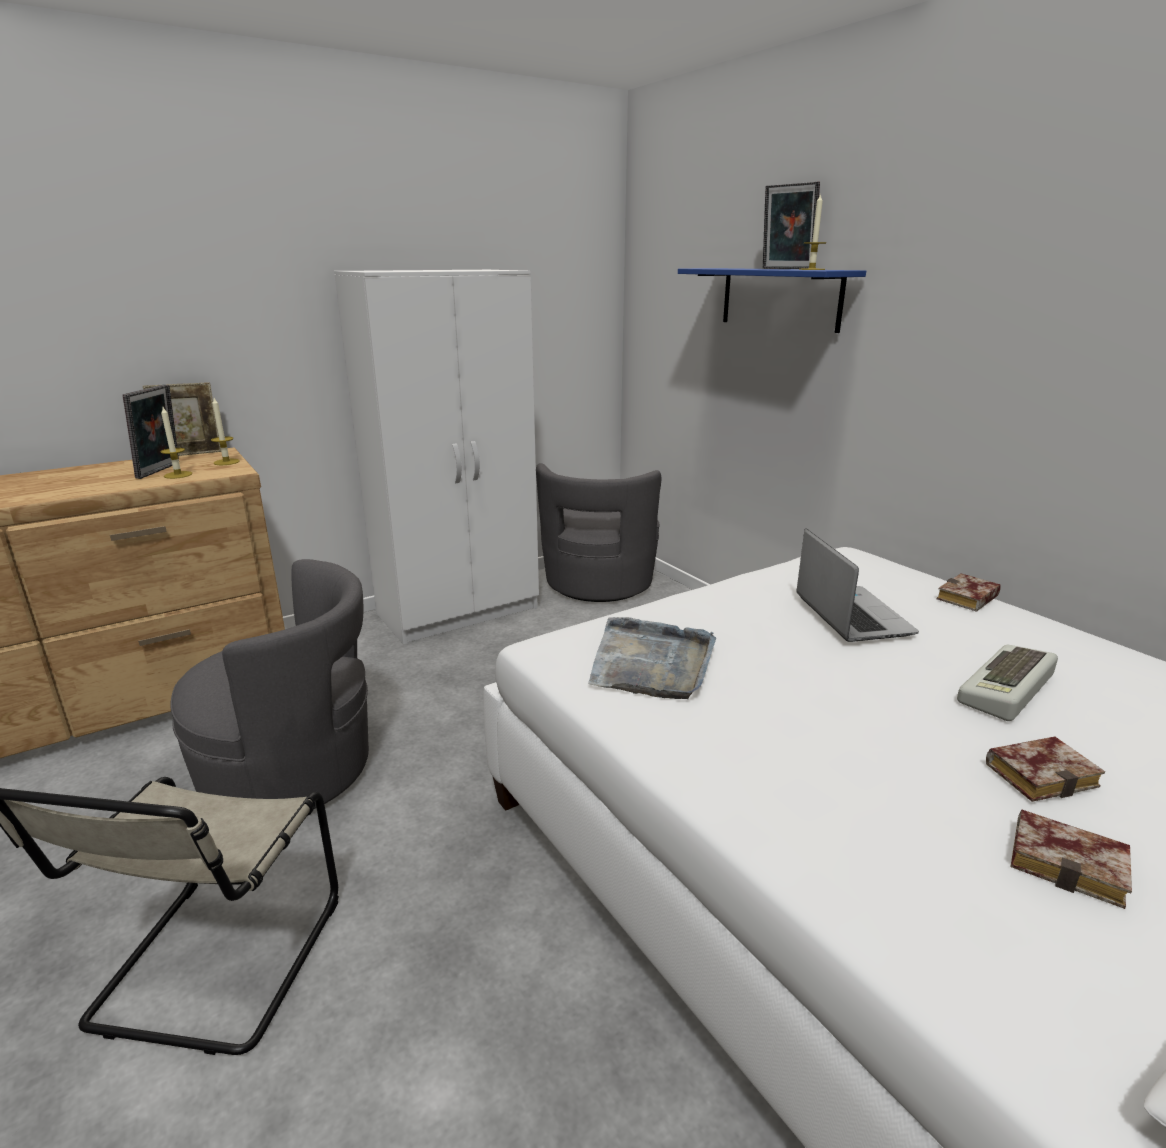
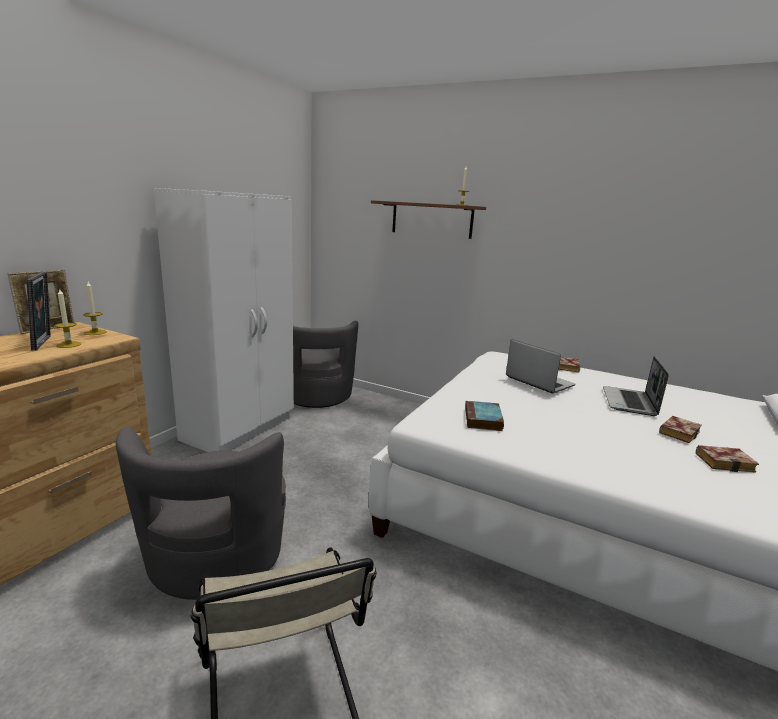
camera: 30 degrees left, 5 degrees down
(292, 771) = (215, 559): grey armchair -> grey armchair turned 120 degrees clockwise
(651, 662) = (483, 420): grey tray -> book
(780, 298) = (431, 219): blue shelf -> brown shelf
(785, 269) = (439, 203): picture frame -> none
(1008, 690) = (630, 402): keyboard -> laptop

